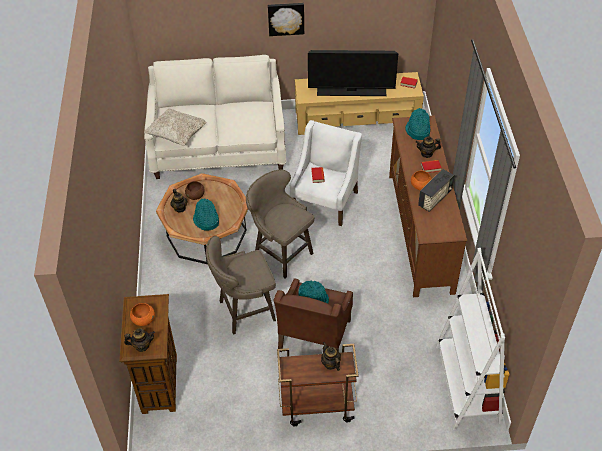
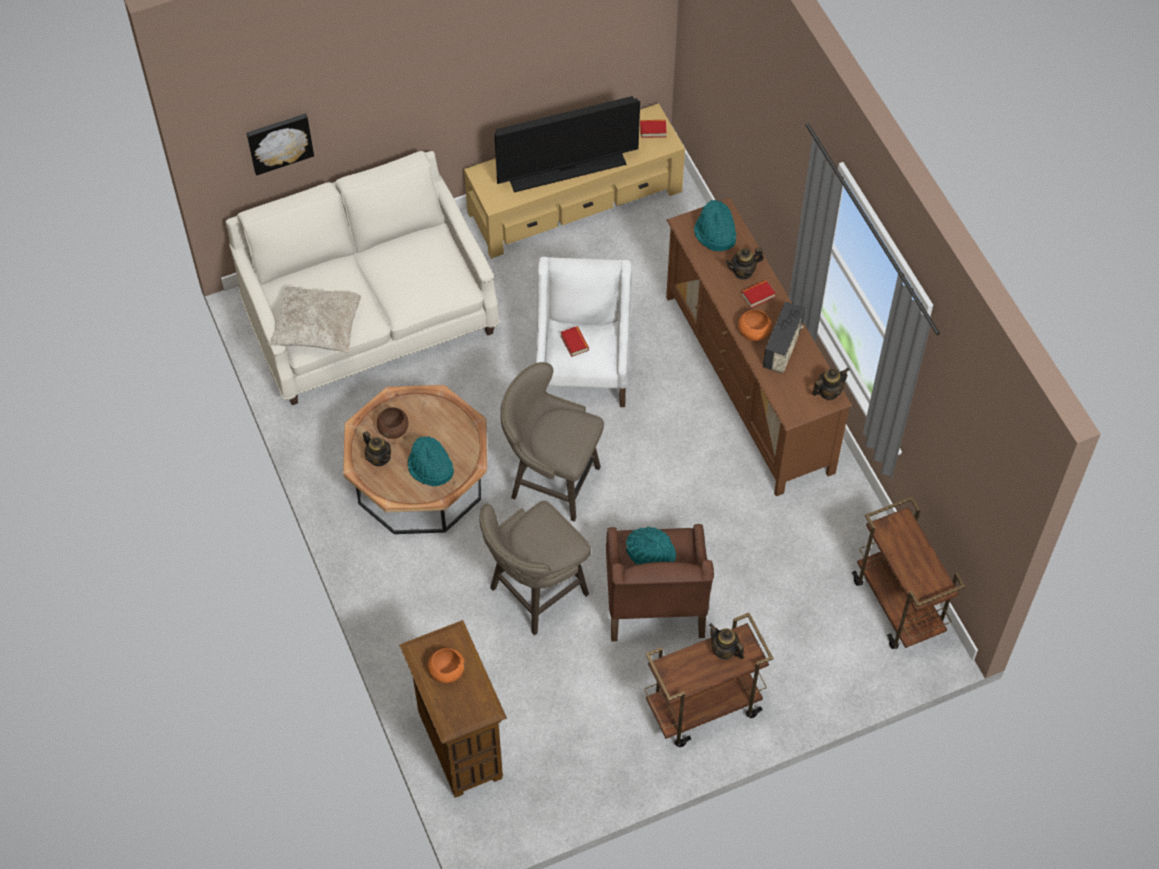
camera: 20 degrees left, 10 degrees up
(142, 346) = (463, 711): teapot -> teapot (828, 392)
(286, 18) = (445, 88): picture -> picture (279, 142)
(467, 384) = (898, 609): white bookcase -> brown cart

